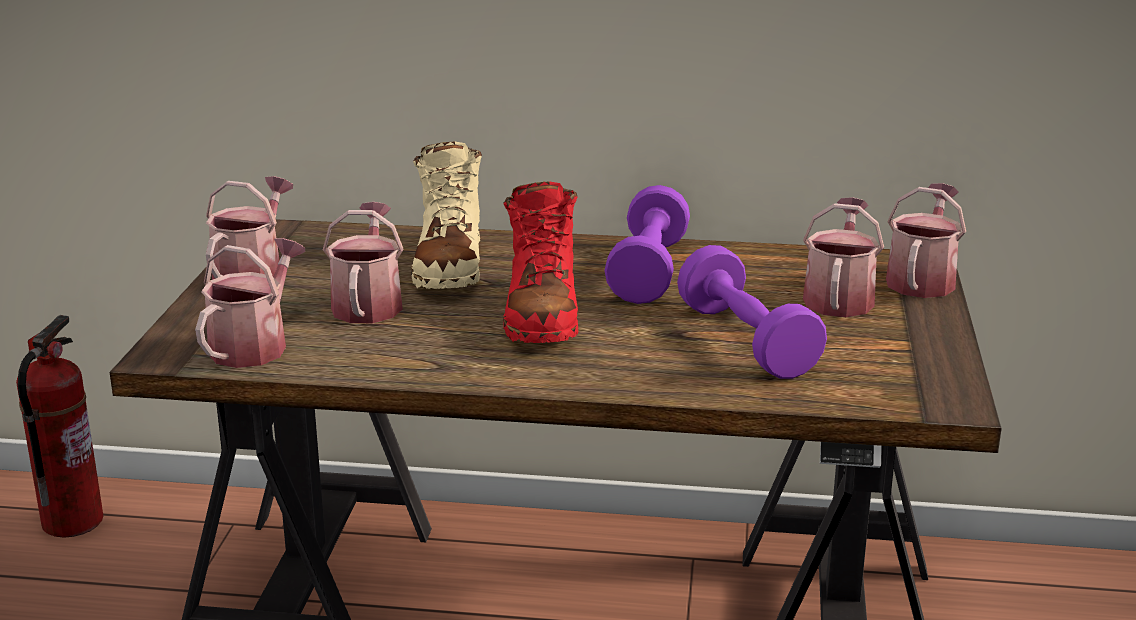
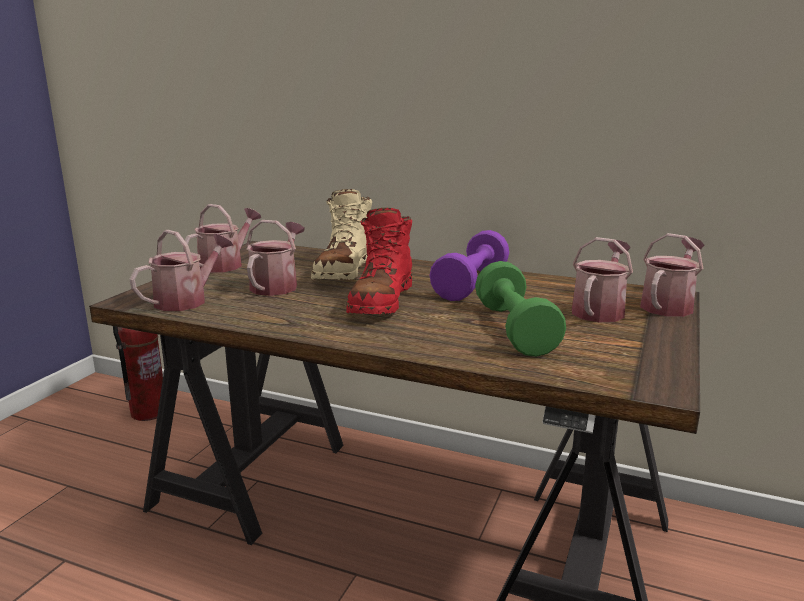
camera: 15 degrees right, 5 degrees down
(747, 341) = (515, 329): purple dumbbell -> green dumbbell

